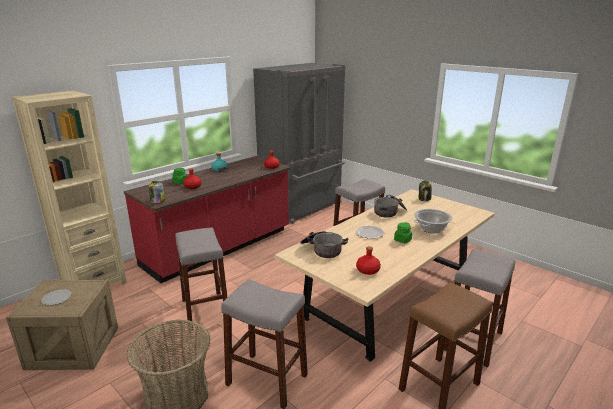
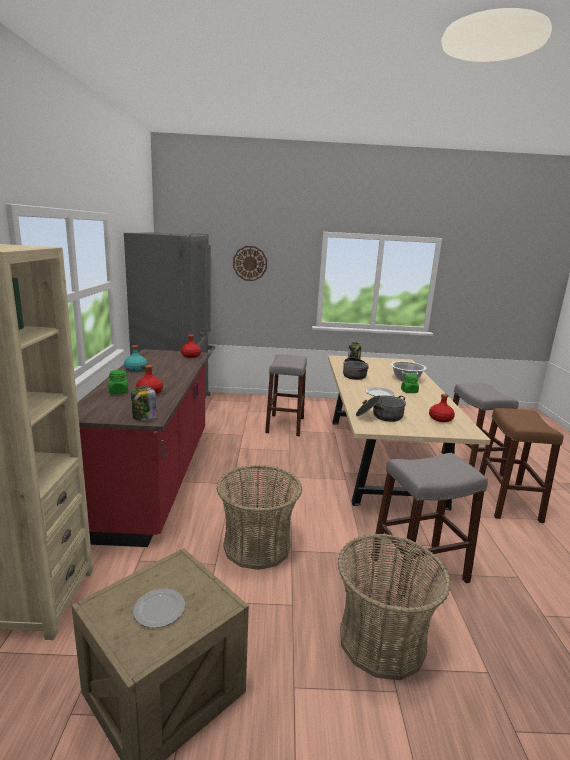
camera: 45 degrees left, 5 degrees down
(205, 310) = (257, 546): grey stool -> basket
(377, 92) = (250, 263): none -> wall clock

